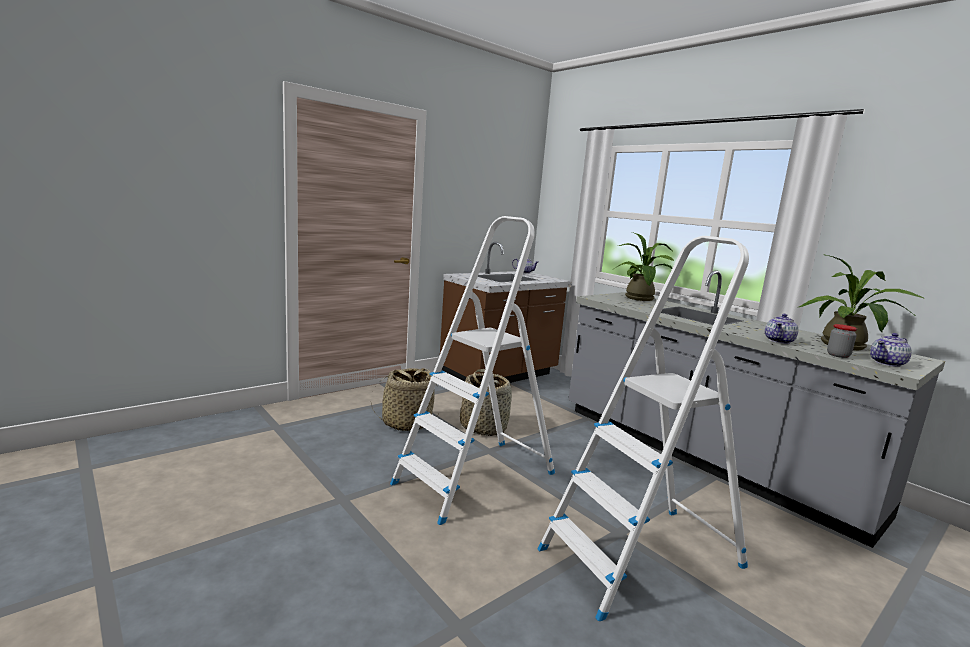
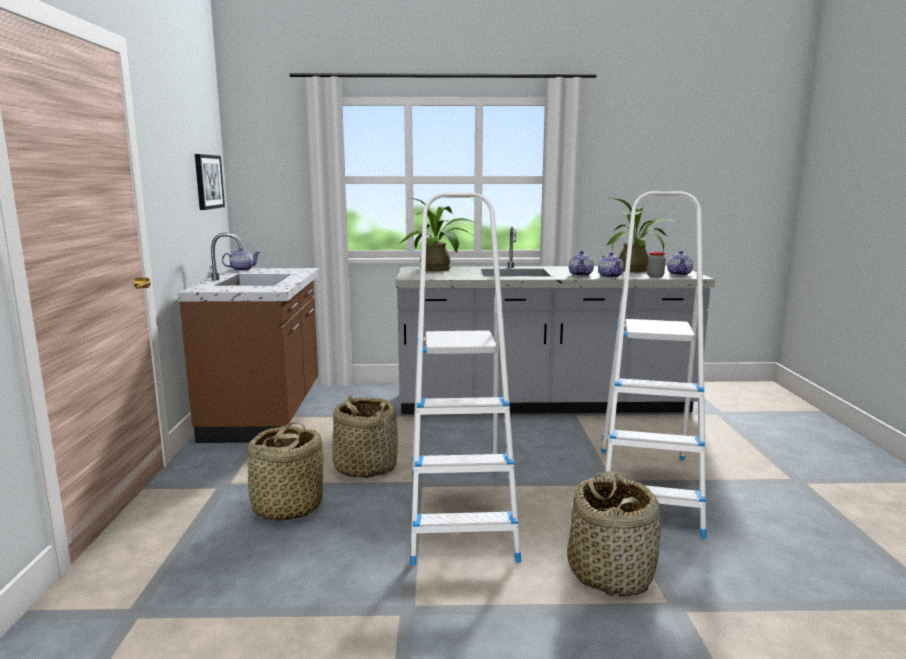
camera: 50 degrees left, 0 degrees up
(471, 574) = (611, 573): none -> basket
(510, 207) = (208, 182): none -> picture
(753, 332) = (581, 275): none -> teapot

